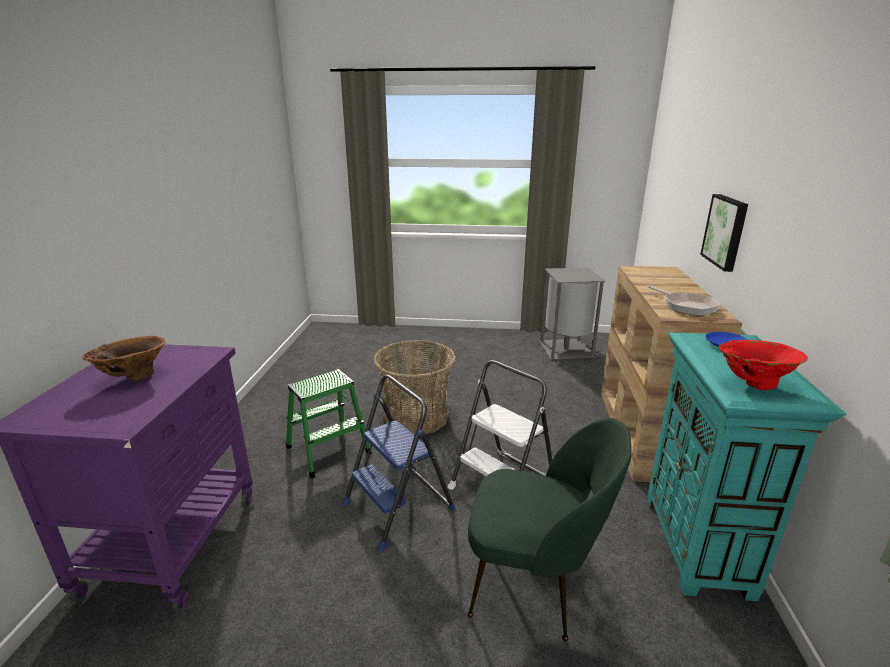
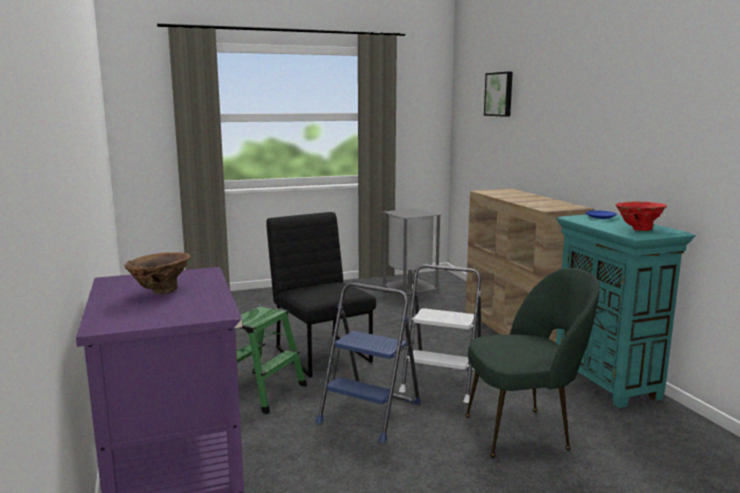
camera: 25 degrees left, 10 degrees down
(416, 416) = (322, 353): basket -> black chair
(686, 306) = (549, 205): frying pan -> none
(726, 231) = (559, 149): picture -> picture (499, 94)

